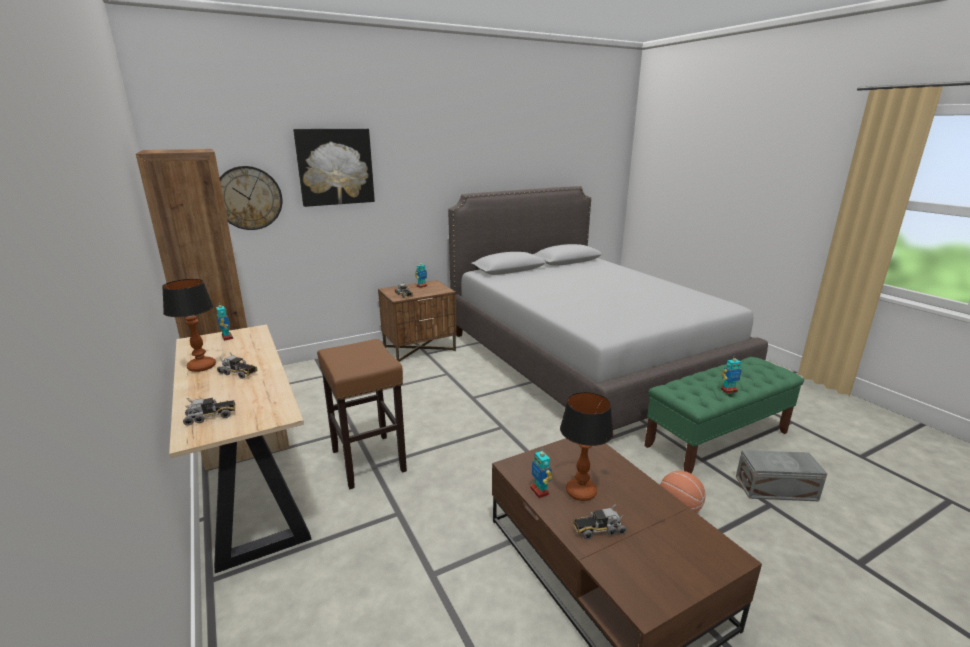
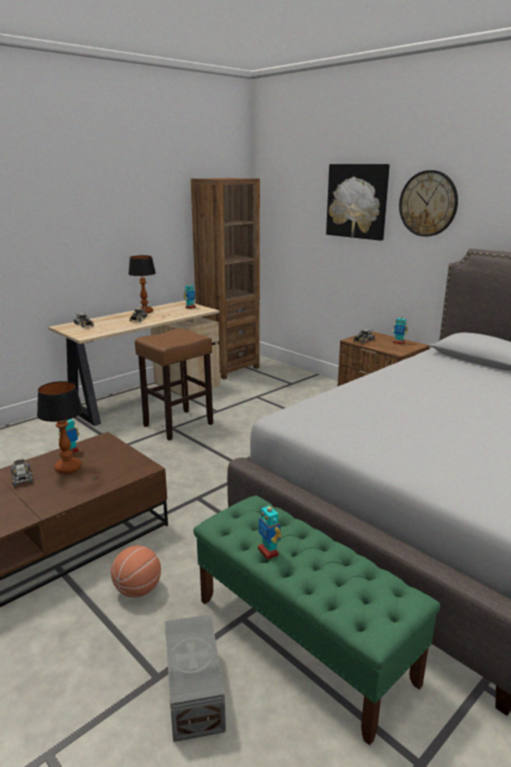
camera: 75 degrees right, 0 degrees up
(248, 198) = (296, 221): wall clock -> wall clock (428, 203)

